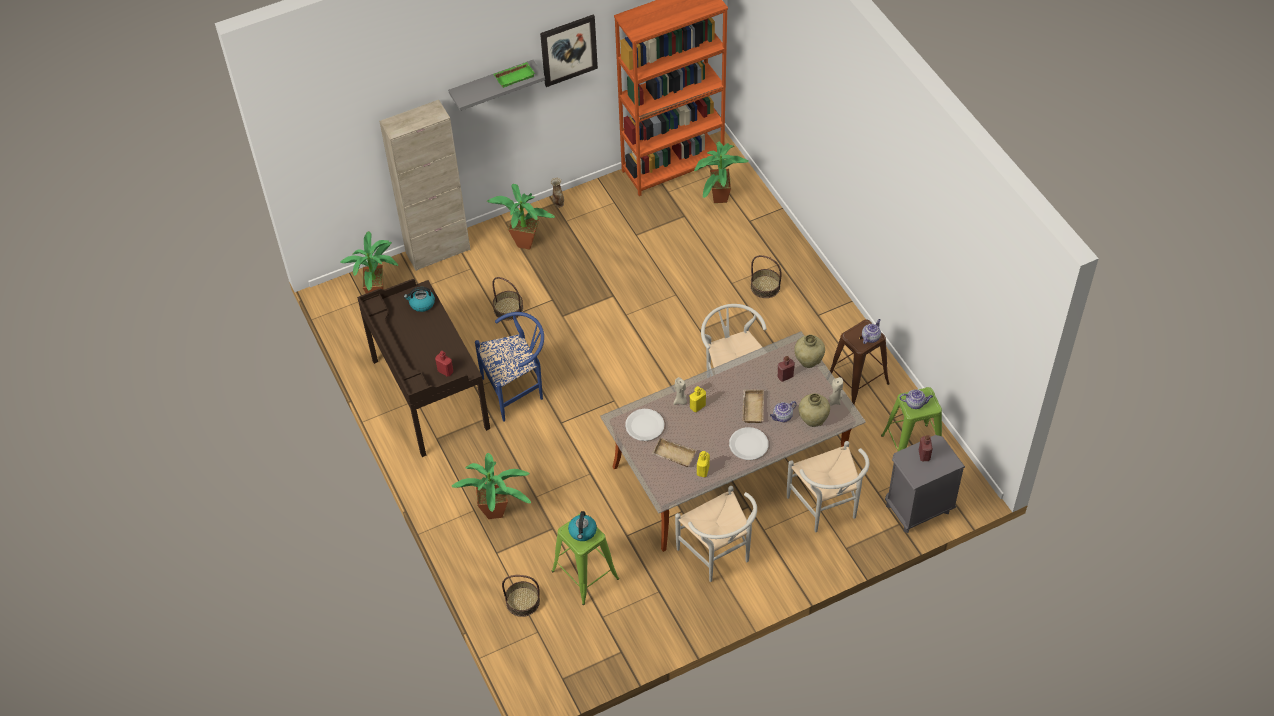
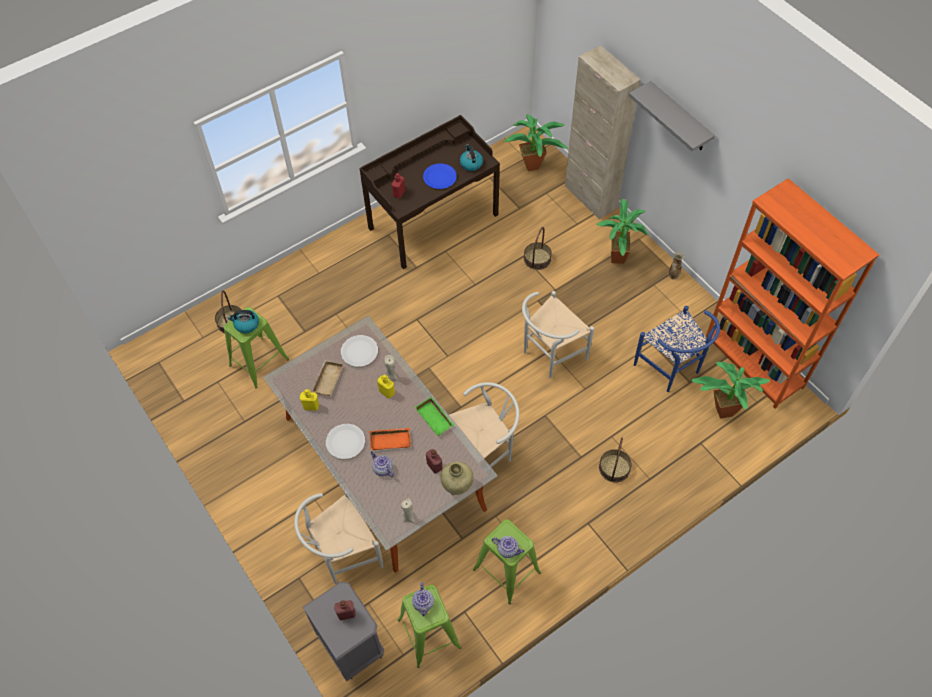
camera: 80 degrees right, 5 degrees up
(433, 333) = (439, 177): none -> blue plate
(499, 513) = (317, 290): potted plant -> none
(514, 76) = (685, 125): green tray -> green tray (435, 418)
(517, 390) = (447, 281): blue chair -> blue chair (671, 369)
(568, 50) = (743, 163): picture -> none
(718, 557) = (283, 465): white chair -> white chair (549, 355)
(751, 407) = (391, 439): beige tray -> orange tray
(813, 420) = (381, 498): beige vase -> none
(857, 381) = (506, 570): brown stool -> green stool

